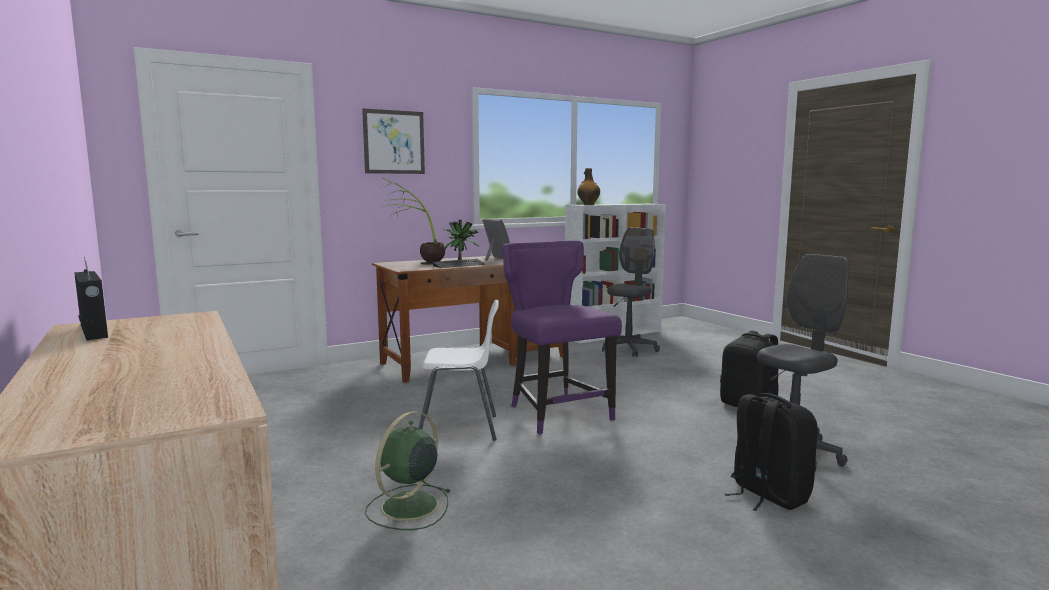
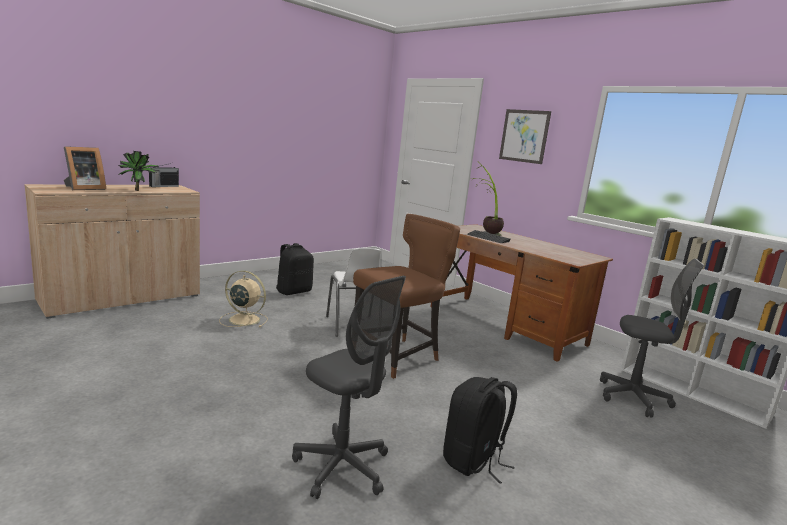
camera: 75 degrees right, 5 degrees up
(408, 507) = (243, 319): green fan -> beige fan
(460, 259) = (521, 239): potted plant -> potted plant (139, 191)
(495, 258) = (546, 247): picture frame -> picture frame (83, 188)
(557, 413) = (398, 356): purple chair -> brown chair
(588, 204) = (688, 222): bottle -> none
(767, 495) = (248, 435): black backpack -> black backpack (293, 291)

